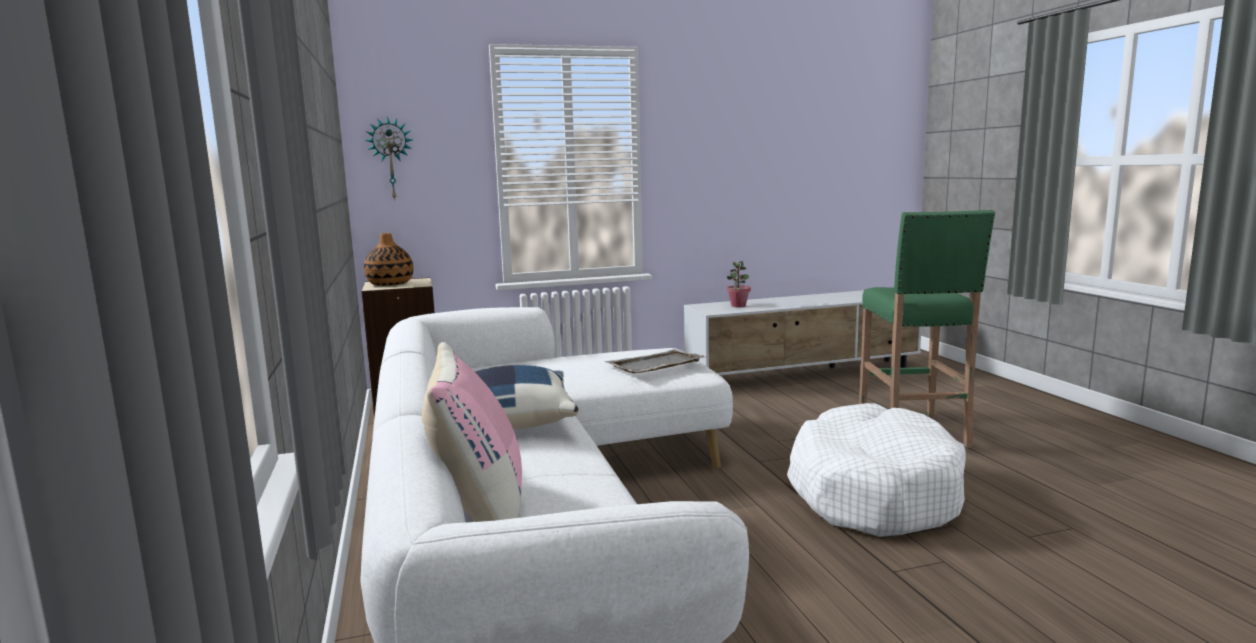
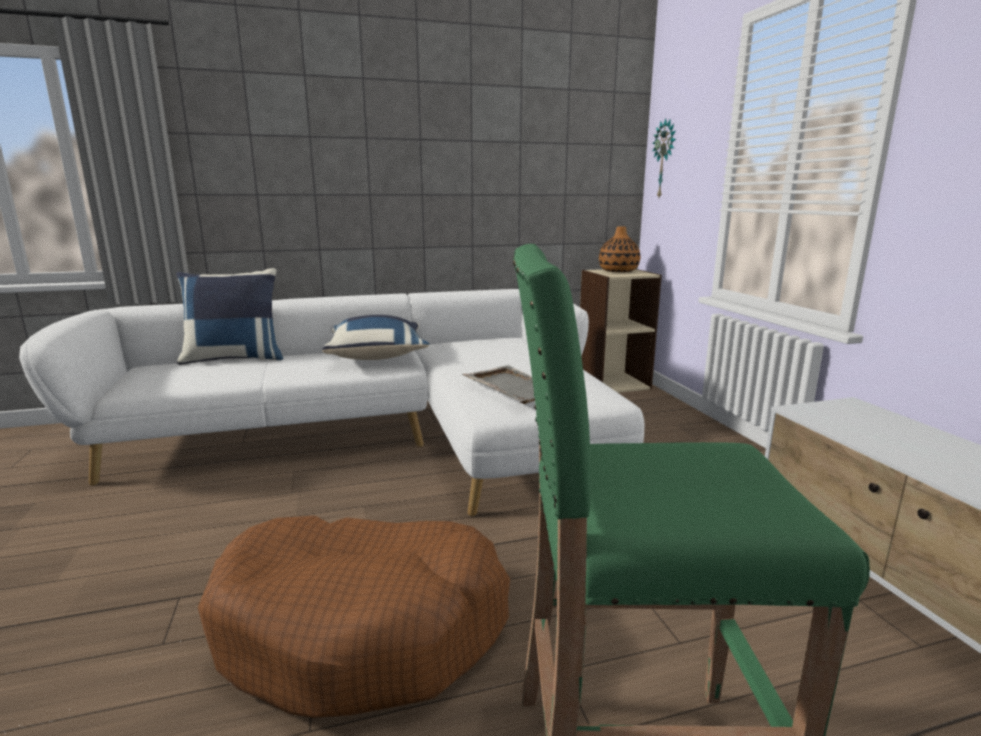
camera: 90 degrees right, 5 degrees up
(478, 512) = (235, 358): pink pillow -> blue pillow
(738, 306) = (885, 431): potted plant -> none
(872, 492) = (363, 627): white dog bed -> brown dog bed

